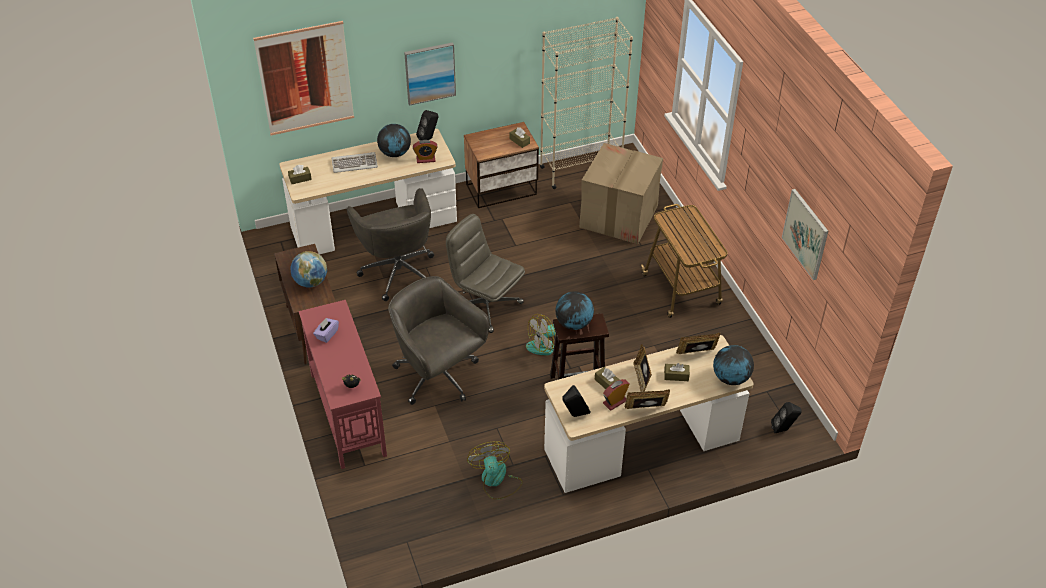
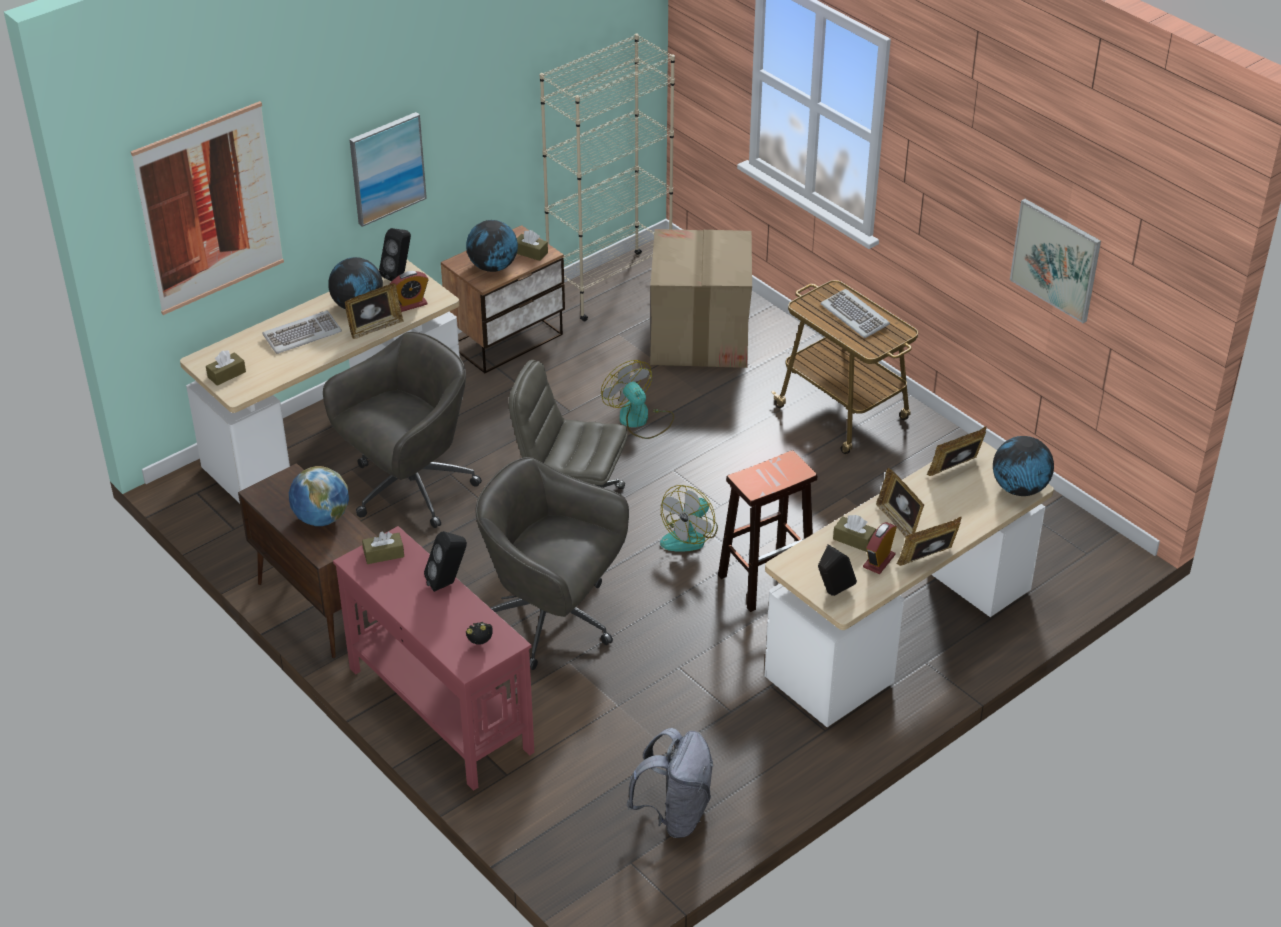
camera: 20 degrees left, 5 degrees down
(327, 334) = (397, 582): purple tissue box -> none
(397, 169) = (375, 328): none -> picture frame
(398, 271) = (409, 489): grey office chair -> grey office chair turned 90 degrees counterclockwise
(447, 520) = (674, 815): none -> grey backpack
(496, 480) = (717, 739): fan -> fan (639, 420)
(574, 324) = (760, 474): globe -> globe (493, 267)
(676, 376) = (944, 505): brown tissue box -> brown tissue box (383, 554)
(693, 232) = (855, 316): none -> keyboard
(783, 429) = (1081, 559): black speaker -> black speaker (448, 583)

